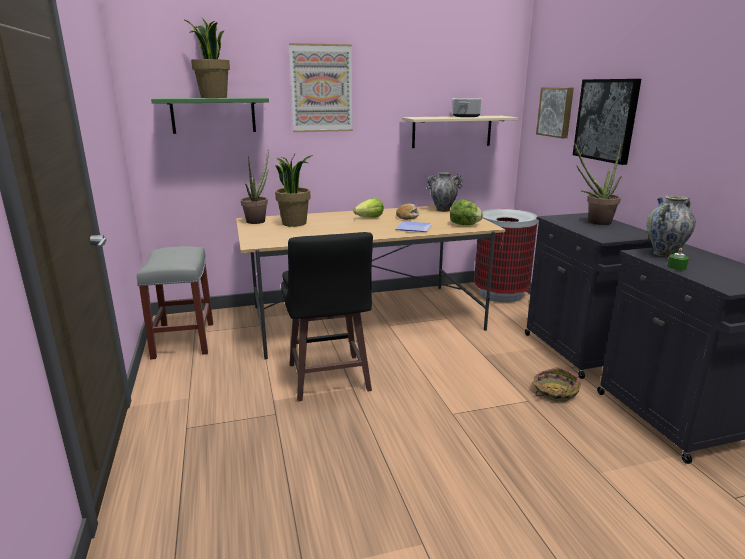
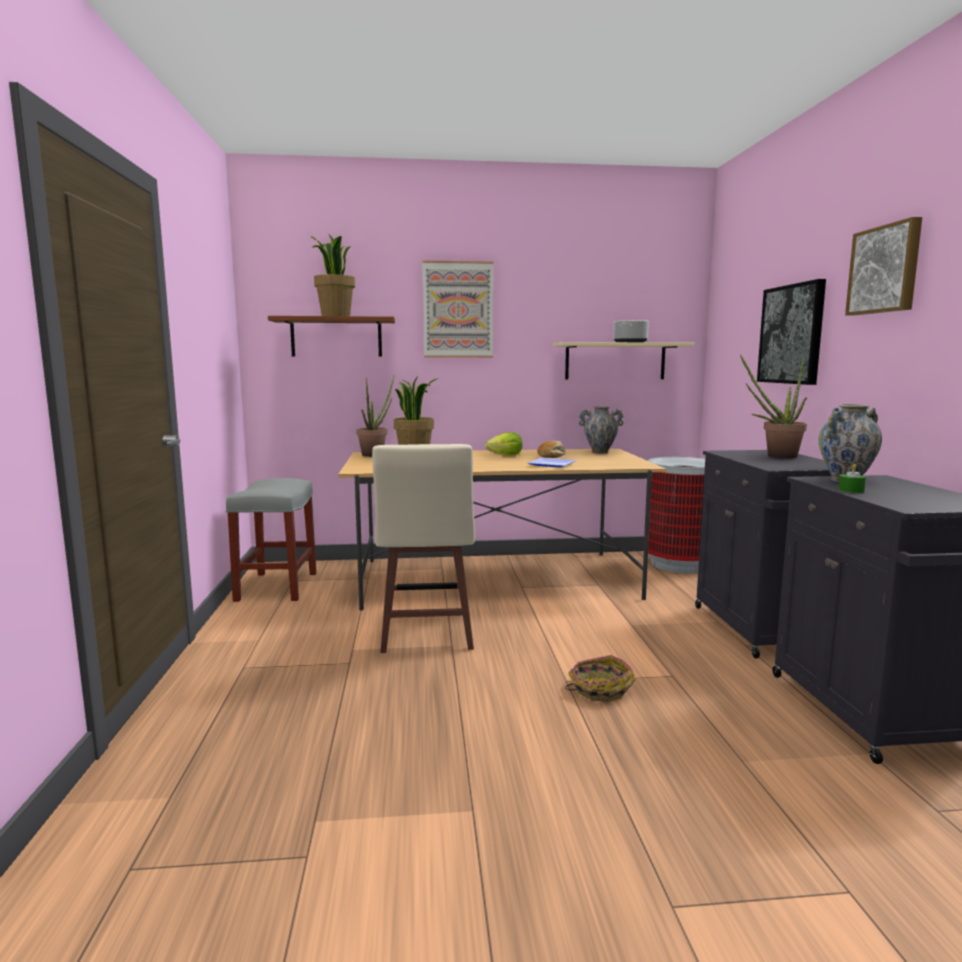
camera: 10 degrees right, 10 degrees down
(213, 115) = (336, 337): green shelf -> brown shelf
(328, 379) = (426, 634): black stool -> beige stool
(464, 225) = (617, 464): lettuce -> none
(554, 392) = (712, 669): basket -> basket (599, 689)
(556, 112) = (740, 334): picture -> picture (885, 269)

